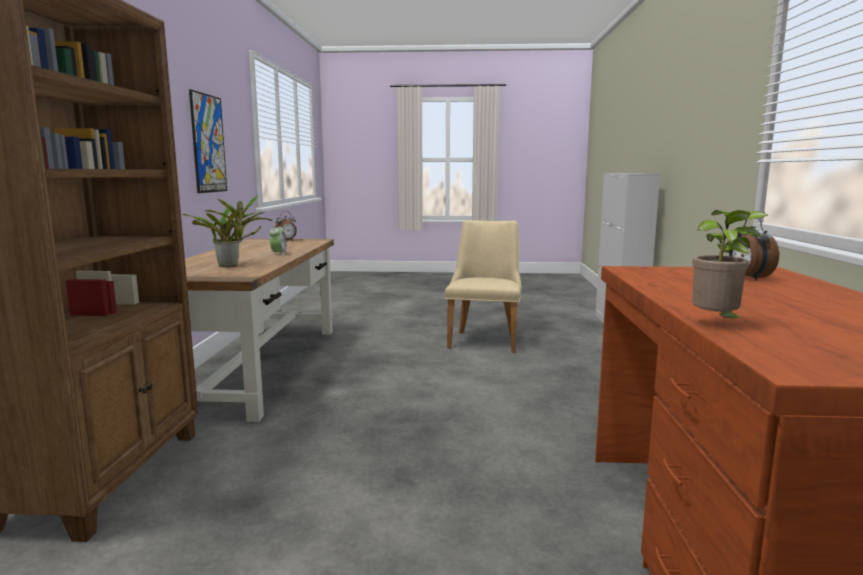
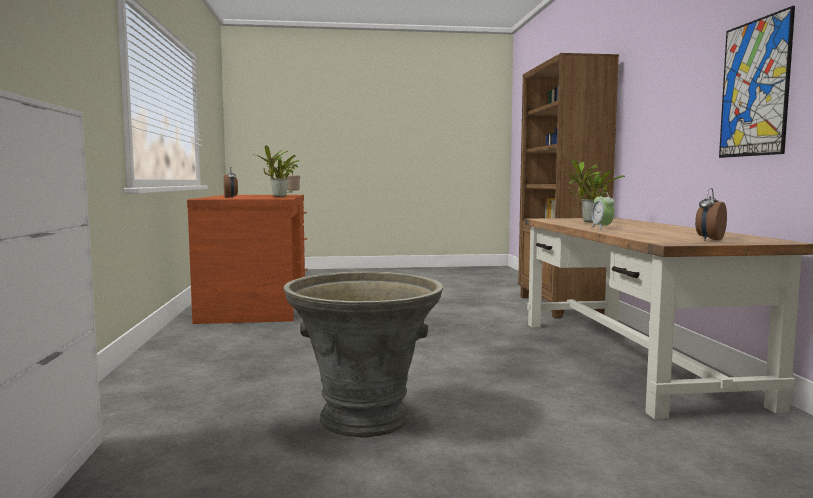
camera: 170 degrees right, 5 degrees down
(485, 339) = (365, 420): beige chair -> grey planter
(688, 292) = (278, 196): none -> potted plant

